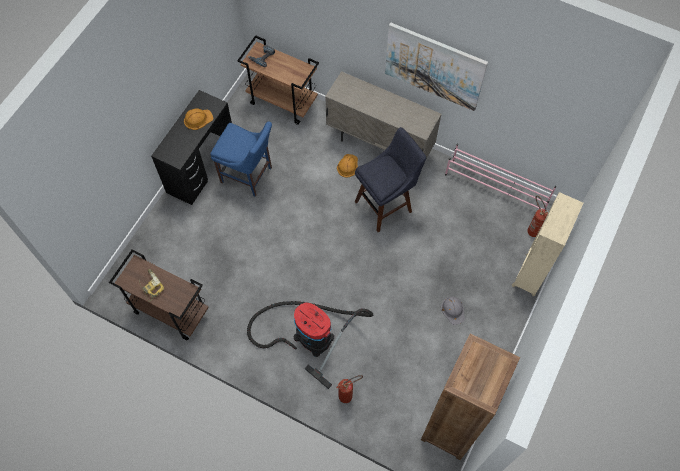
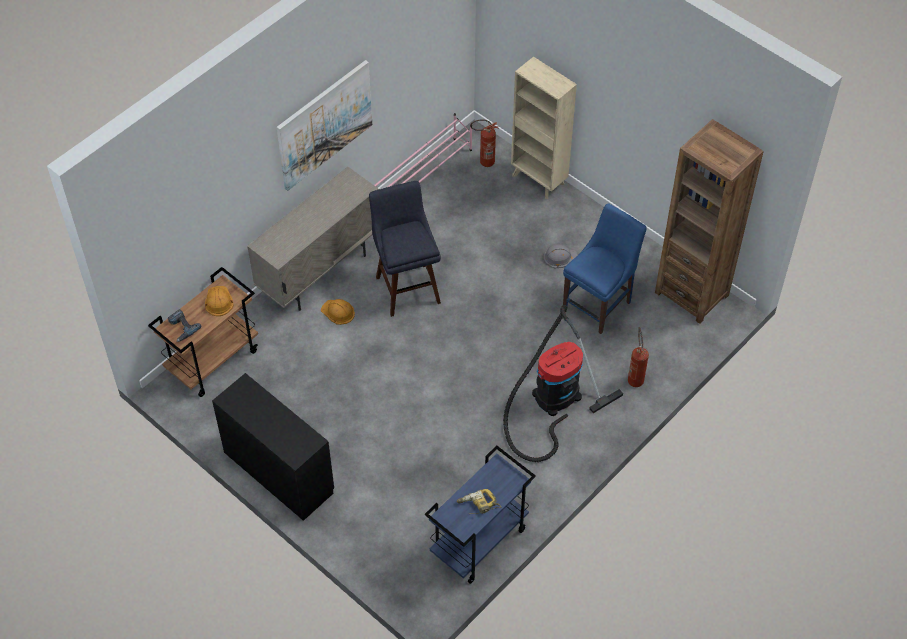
camera: 75 degrees left, 10 degrees down
(170, 311) = (479, 542): brown cart -> blue cart
(198, 119) = (258, 409): orange hard hat -> orange hard hat (218, 301)
(248, 176) = (313, 421): blue chair -> blue chair (599, 304)

